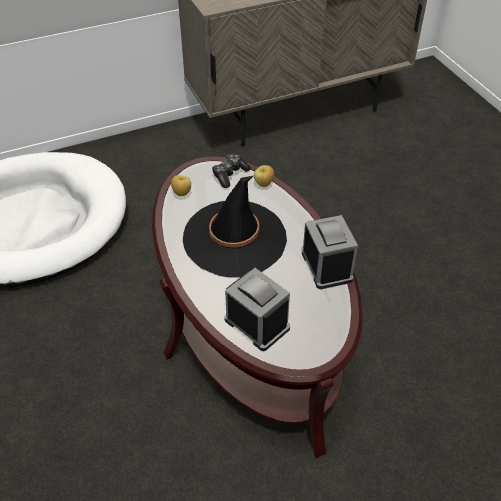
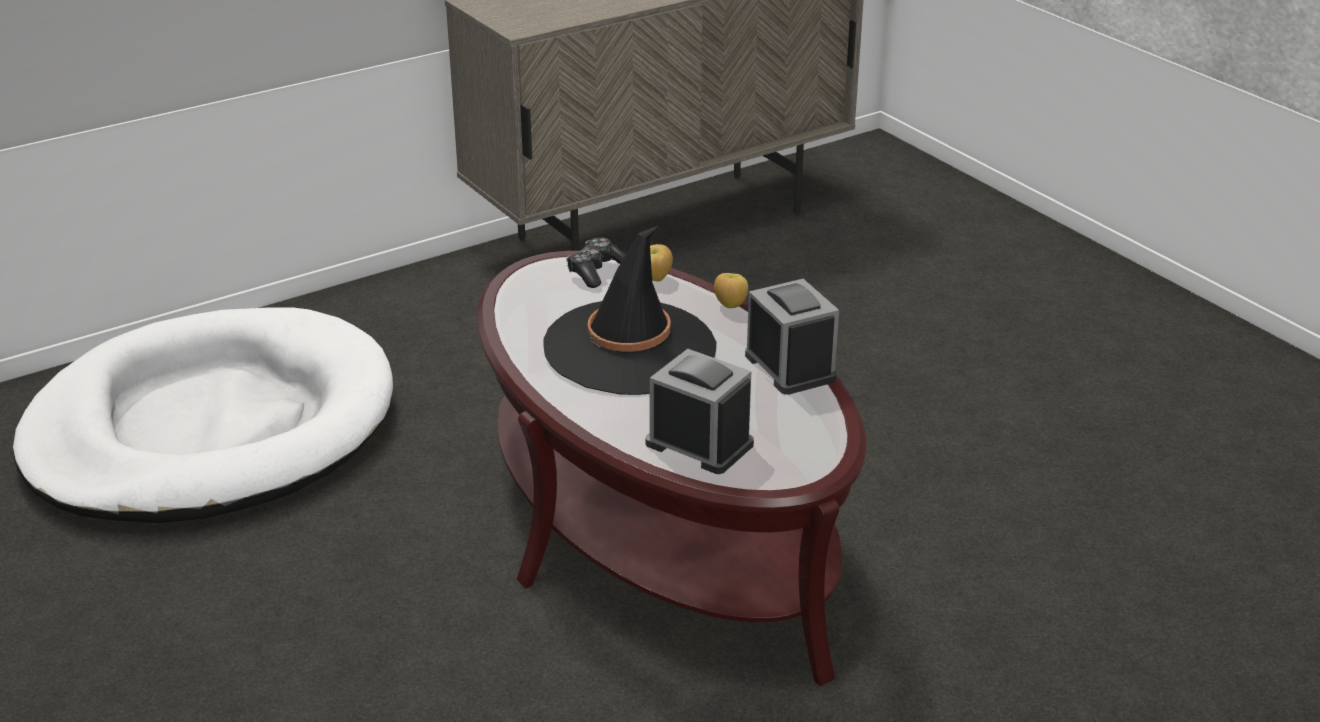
camera: 10 degrees left, 15 degrees down
(181, 193) = (522, 301): apple -> apple (730, 305)

